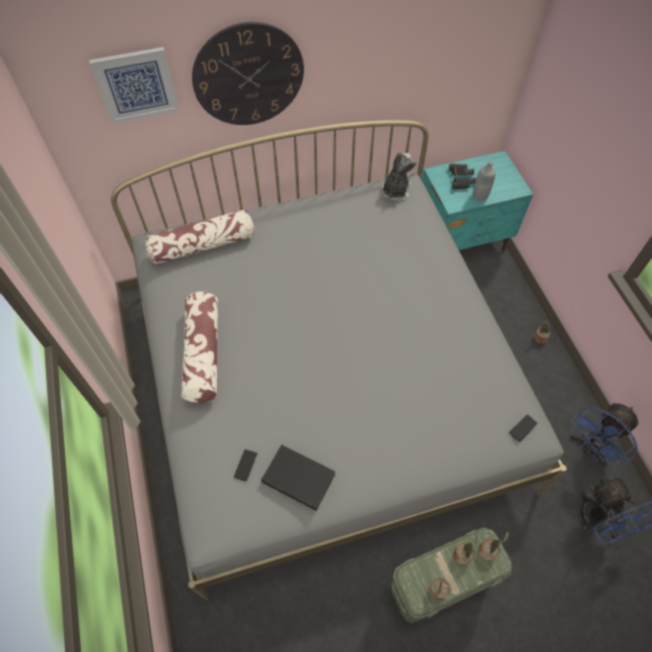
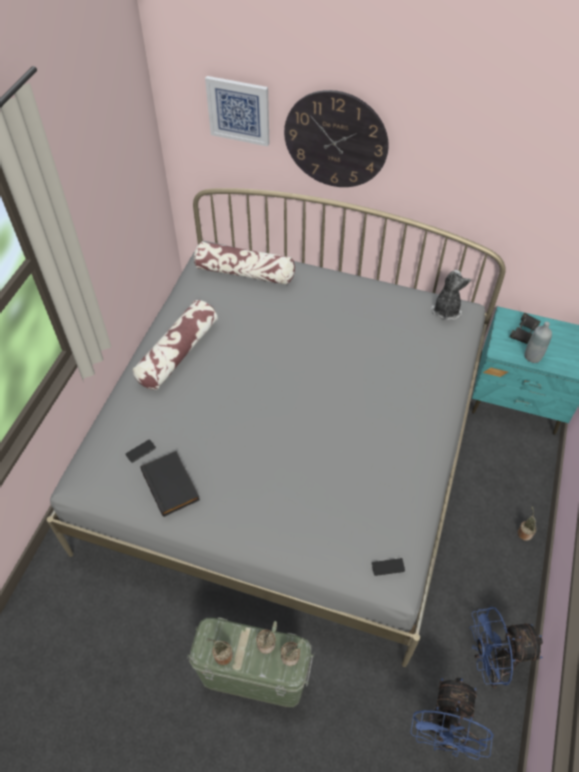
camera: 35 degrees right, 5 degrees down
(395, 191) = (446, 310): plush toy -> plush toy turned 45 degrees counterclockwise

